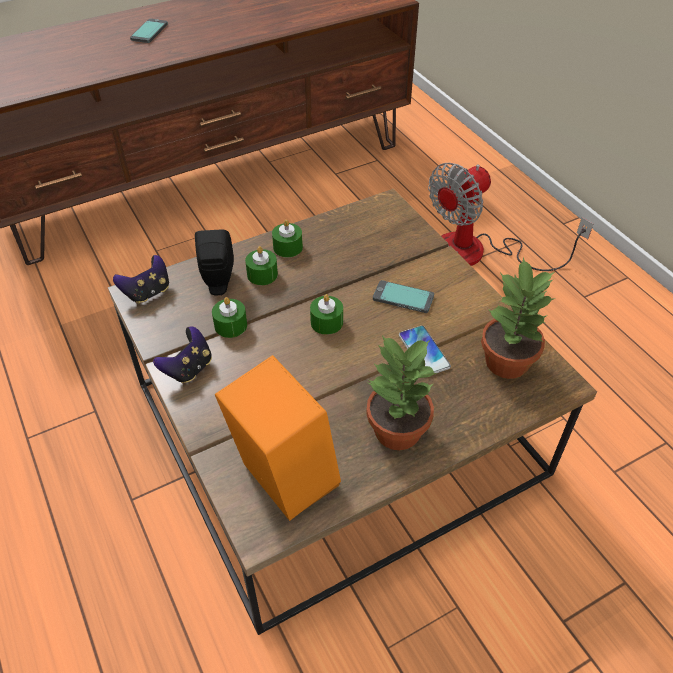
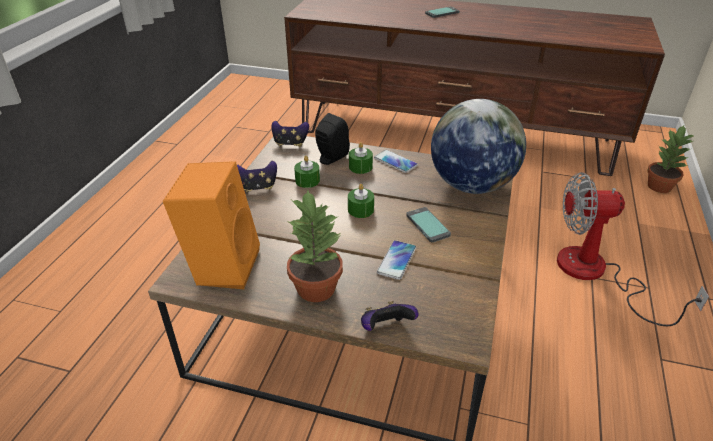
camera: 45 degrees right, 10 degrees down
(288, 247) = (395, 162): green candle -> phone
(385, 231) = (471, 185): none -> globe
(496, 420) = (386, 328): none -> game controller
(507, 361) = (445, 303): potted plant -> potted plant (660, 186)

